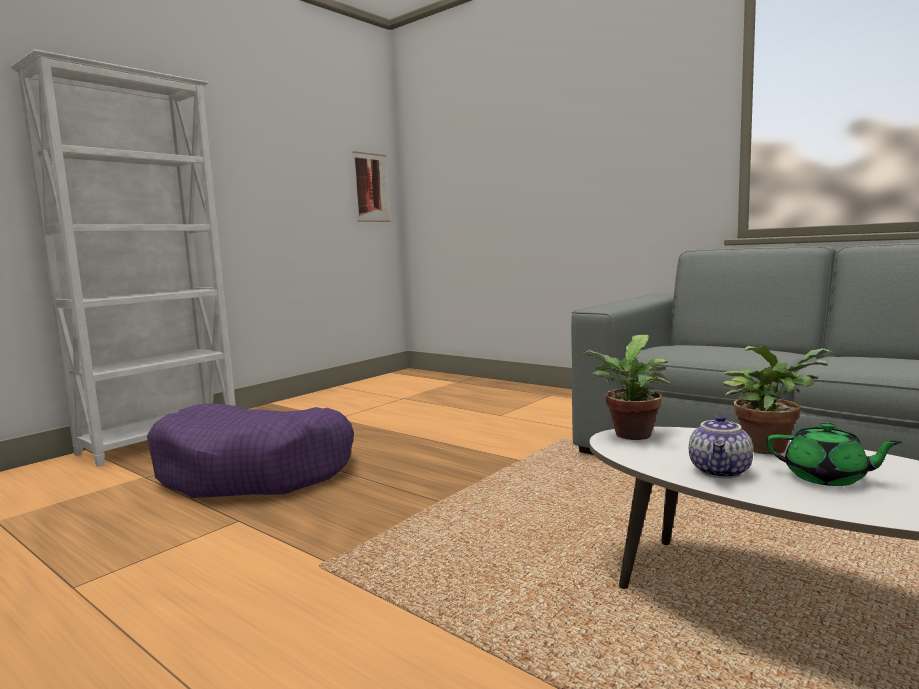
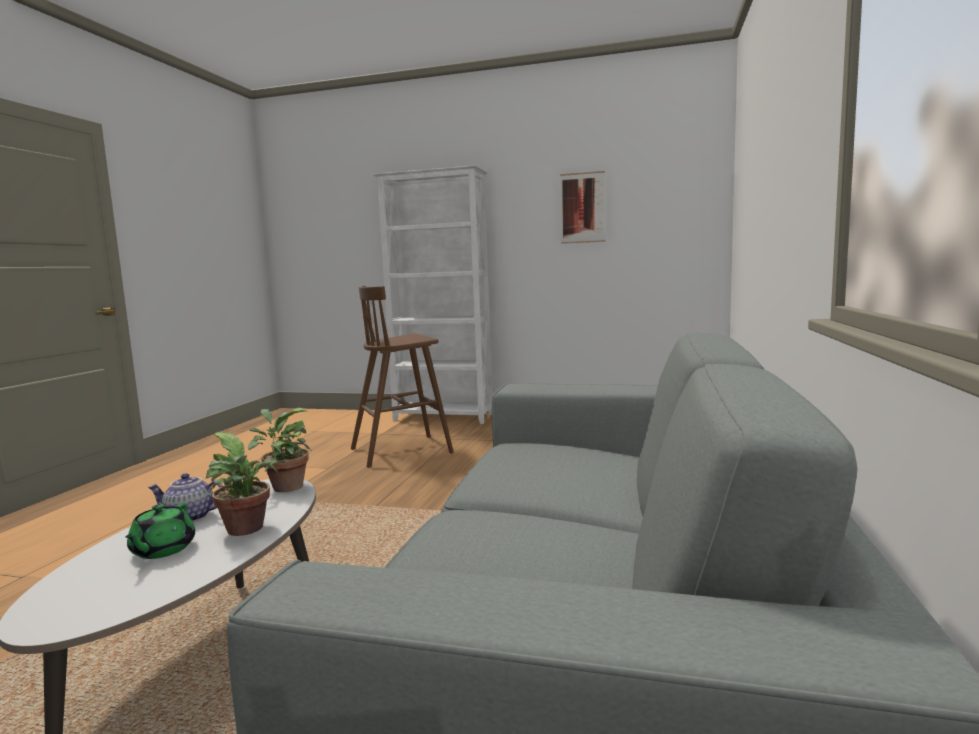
camera: 65 degrees right, 0 degrees up
(256, 472) = (403, 451): purple dog bed -> brown stool
(371, 187) = (686, 221): picture -> picture (582, 208)

